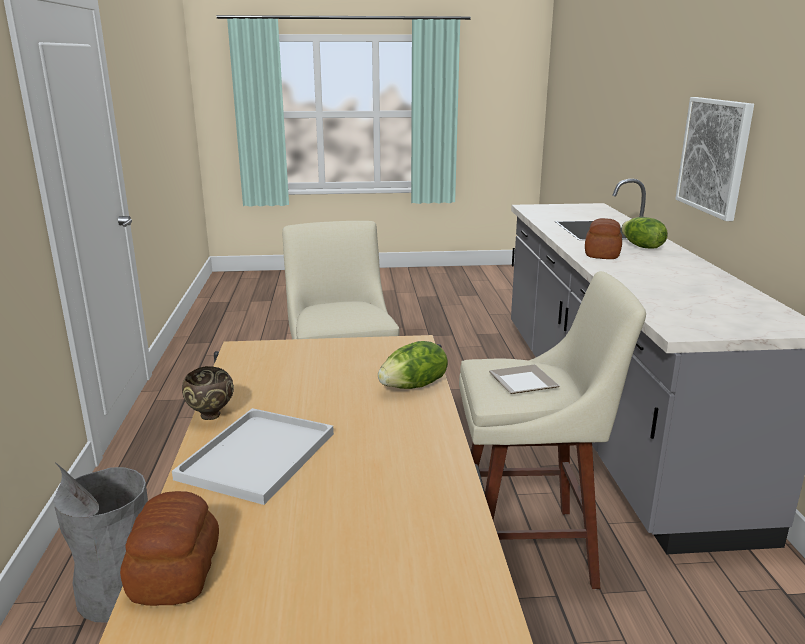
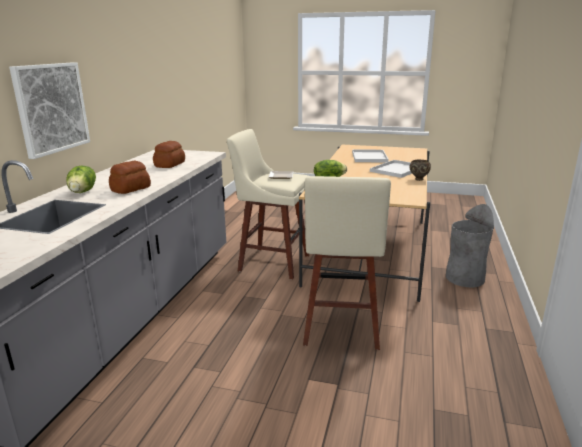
camera: 160 degrees left, 0 degrees up
(177, 571) = (414, 158): bread -> bread (169, 165)
(352, 541) = (370, 157): none -> white tray

